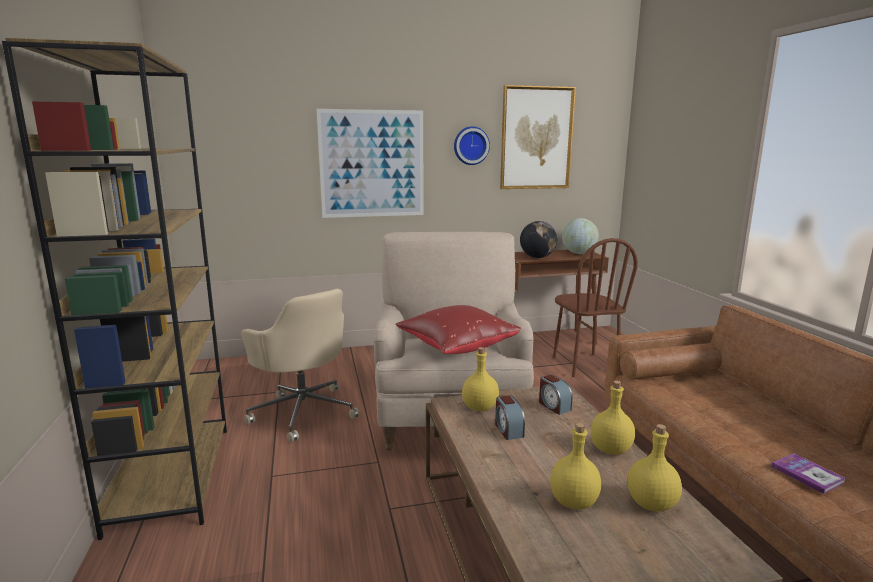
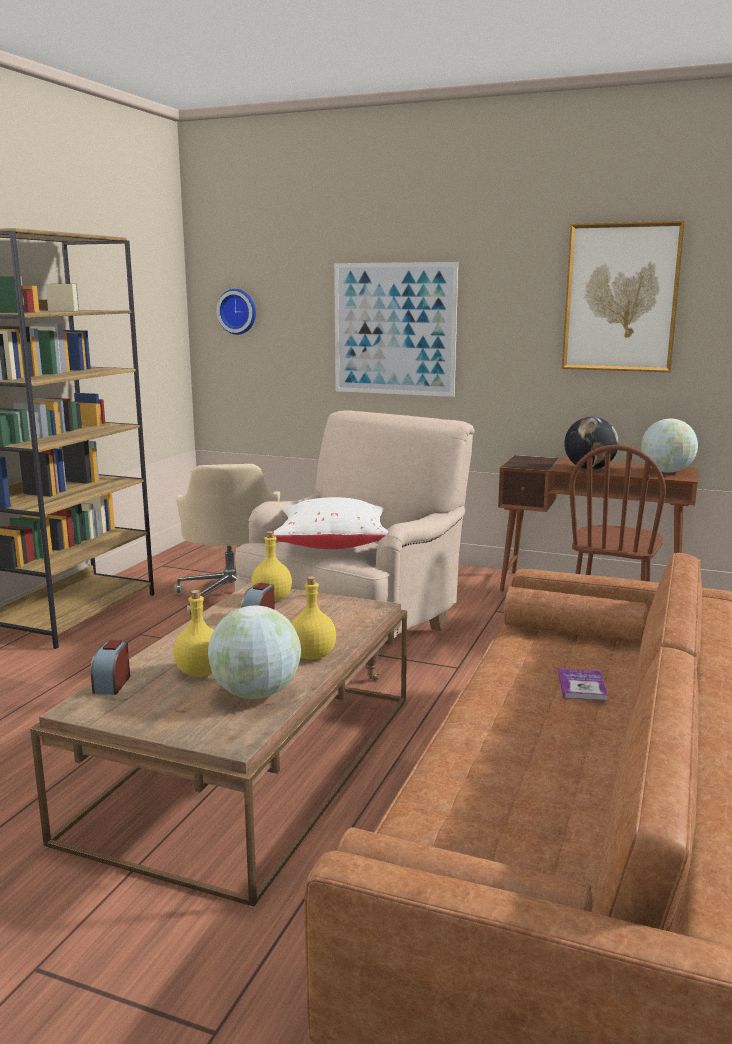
camera: 35 degrees right, 0 degrees up
(457, 346) = (333, 544): red pillow -> white pillow
(470, 145) = (521, 307): wall clock -> wall clock (238, 311)
(553, 406) = (340, 615): alarm clock -> alarm clock (112, 684)
(651, 503) = (256, 693): yellow bottle -> globe
(807, 474) = (494, 743): book -> book (582, 686)

